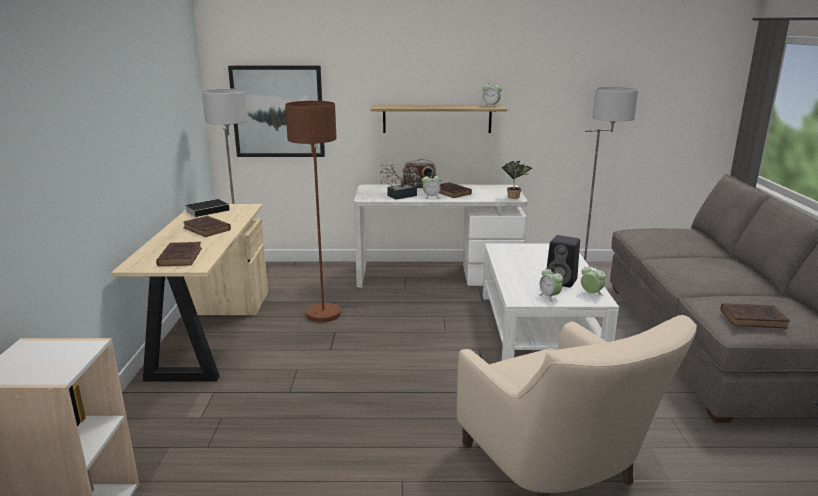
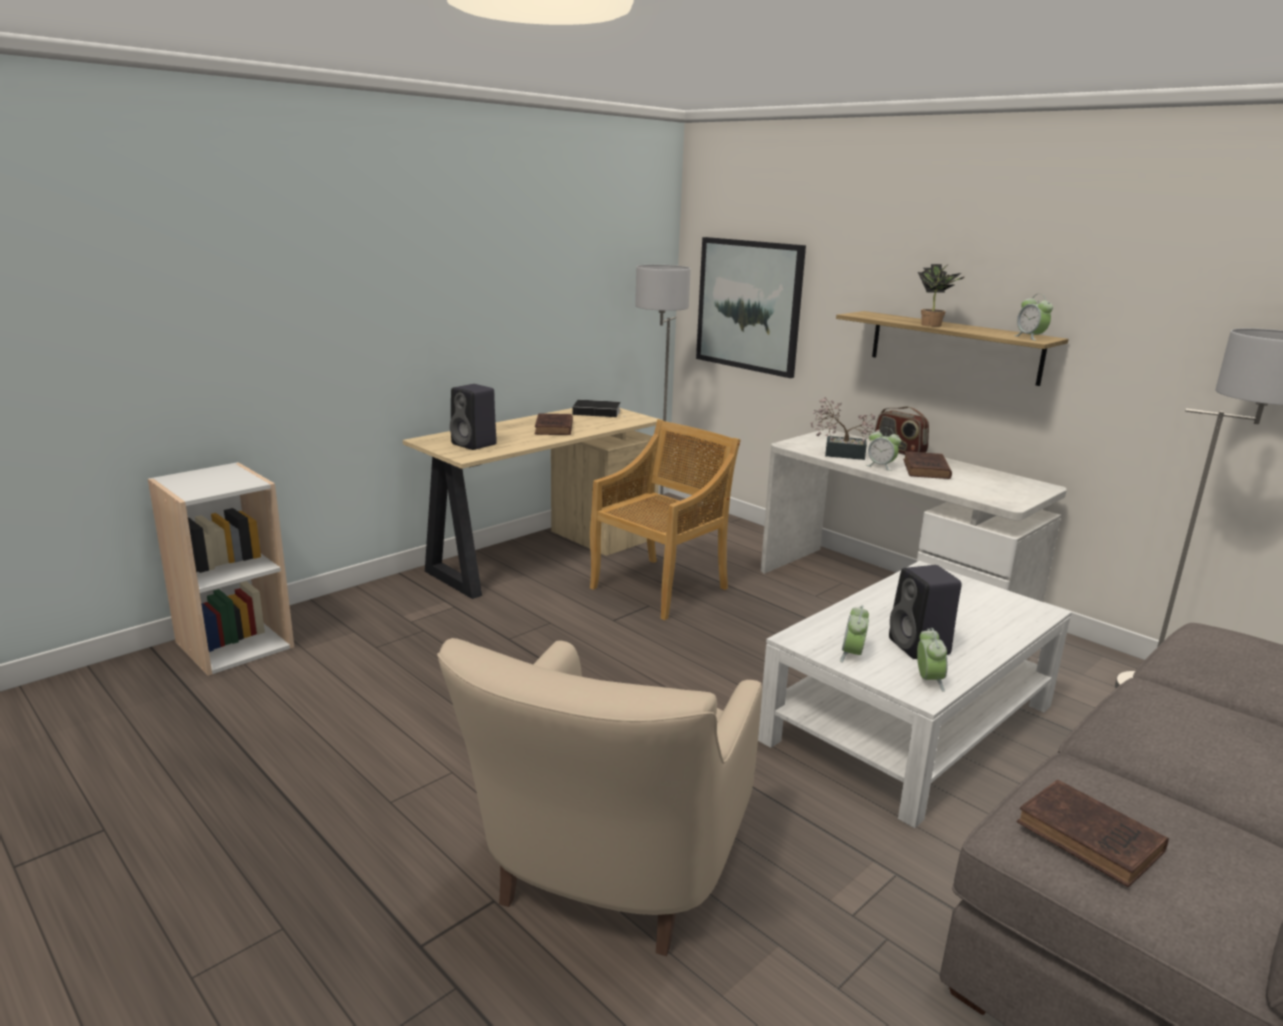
camera: 45 degrees right, 0 degrees up
(180, 257) = (475, 444): brown book -> black speaker
(322, 319) = (660, 587): brown floor lamp -> beige chair
(515, 197) = (1014, 501): potted plant -> potted plant (934, 325)

